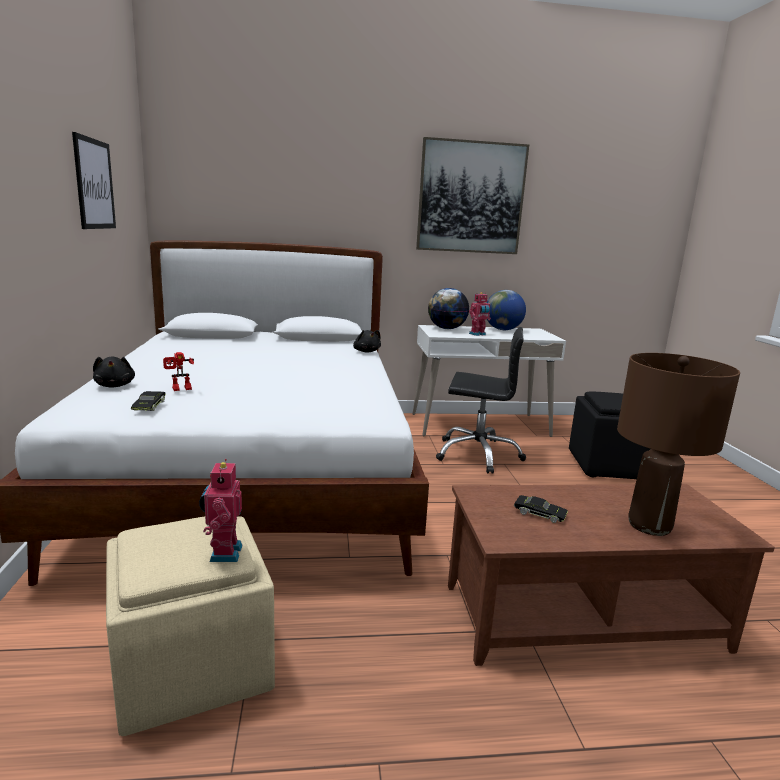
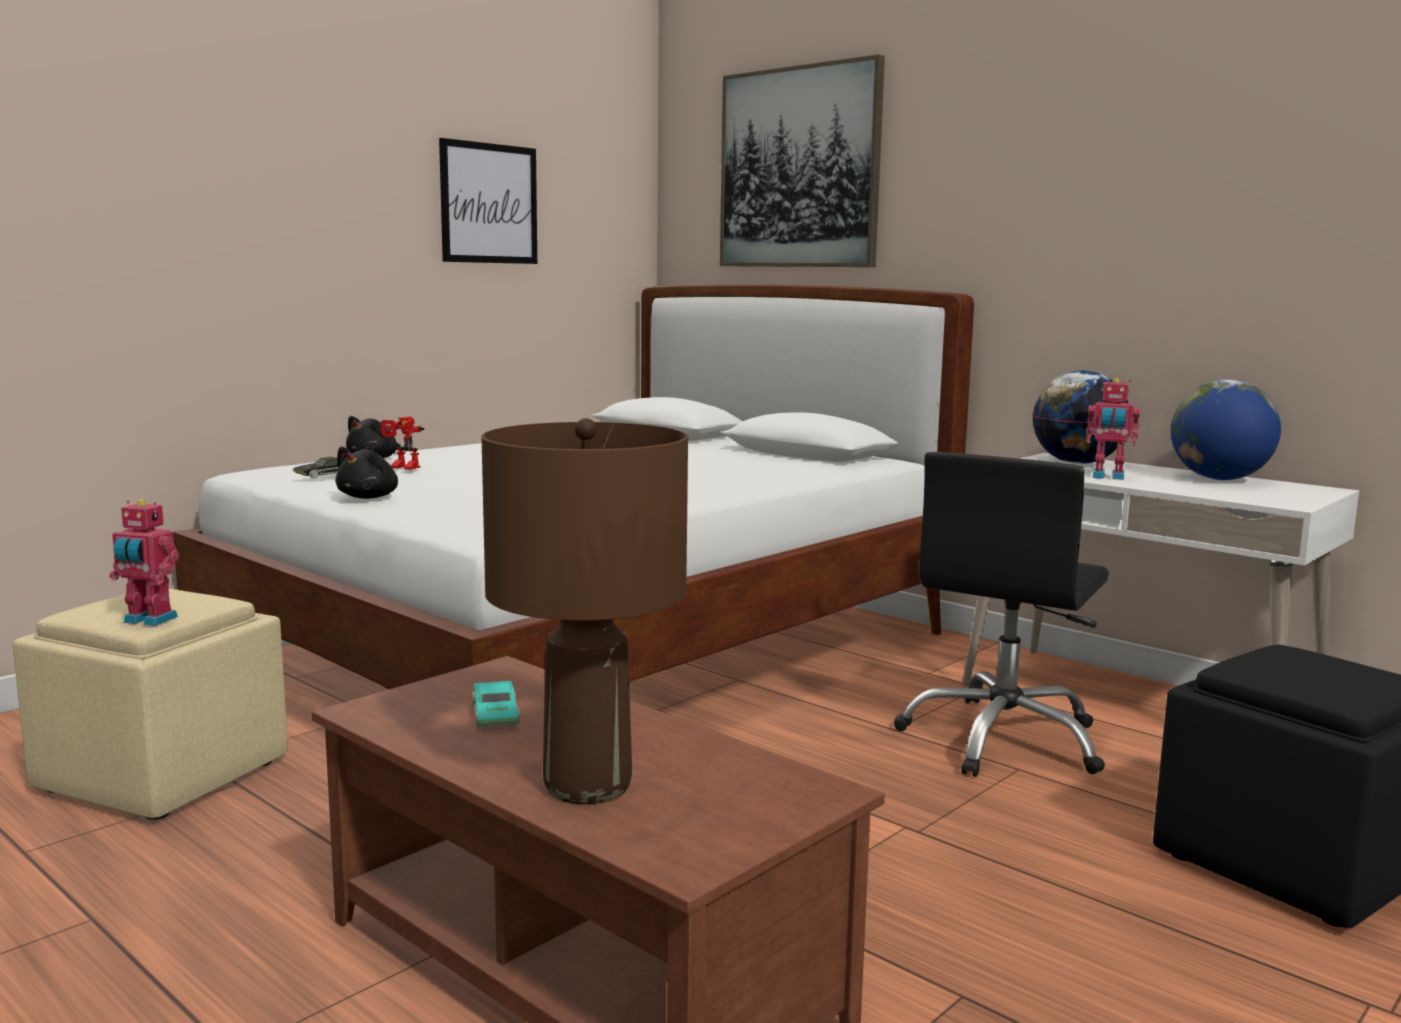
camera: 50 degrees right, 5 degrees down
(223, 553) = (148, 620): toy robot -> toy robot turned 120 degrees counterclockwise
(366, 351) = (810, 476): black plush toy -> black plush toy (370, 497)
(471, 198) = (1170, 167): picture -> picture (799, 168)
(478, 454) = (1003, 739): black office chair -> black office chair turned 60 degrees clockwise
(539, 513) = (495, 714): black toy car -> turquoise toy car

